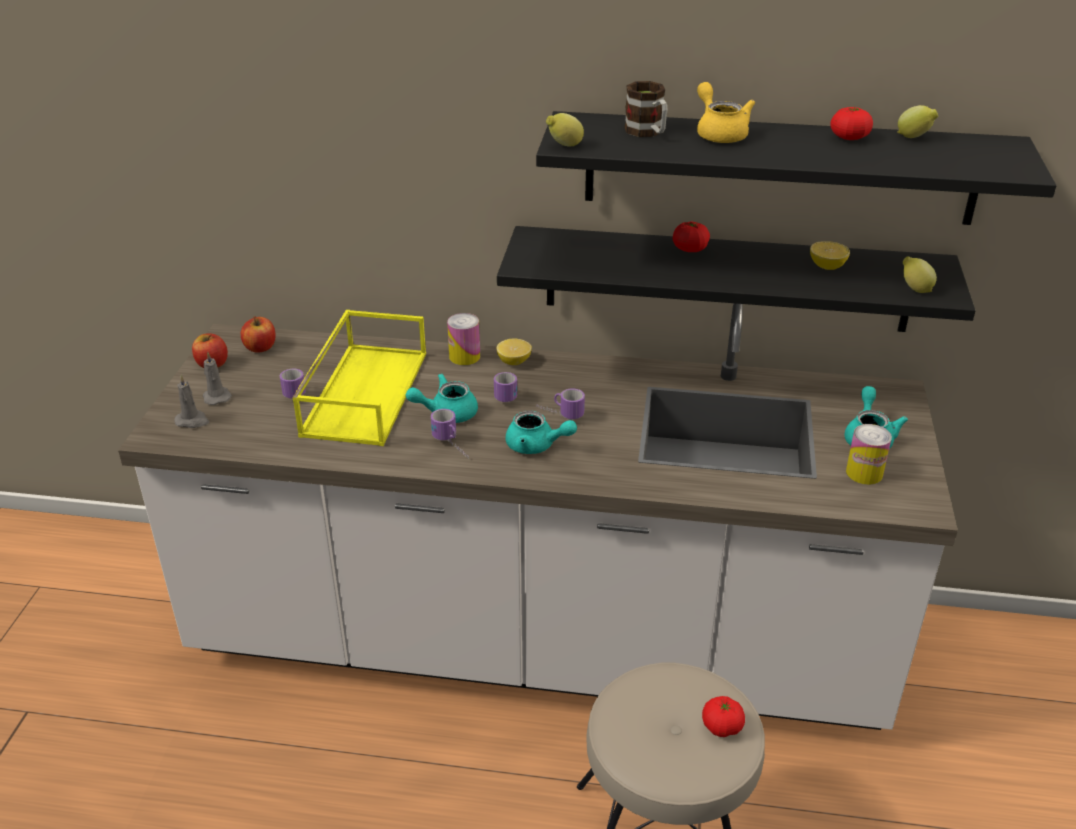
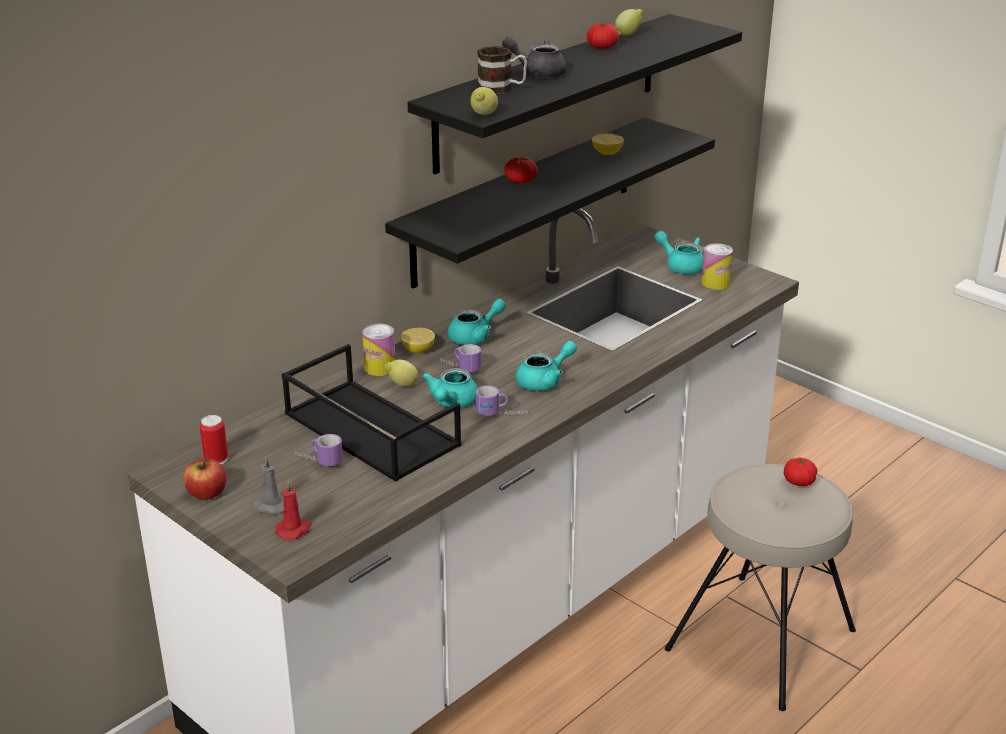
camera: 55 degrees left, 5 degrees down
(192, 421) = (294, 530): grey candle -> red candle
(260, 347) = (216, 459): apple -> can
(364, 392) = (368, 429): yellow tray -> black tray
(559, 415) = (516, 358): mug -> none
(570, 379) = (475, 336): none -> turquoise teapot
(719, 133) = (538, 72): yellow teapot -> grey teapot
(914, 289) = (670, 143): lemon -> lemon (402, 385)

